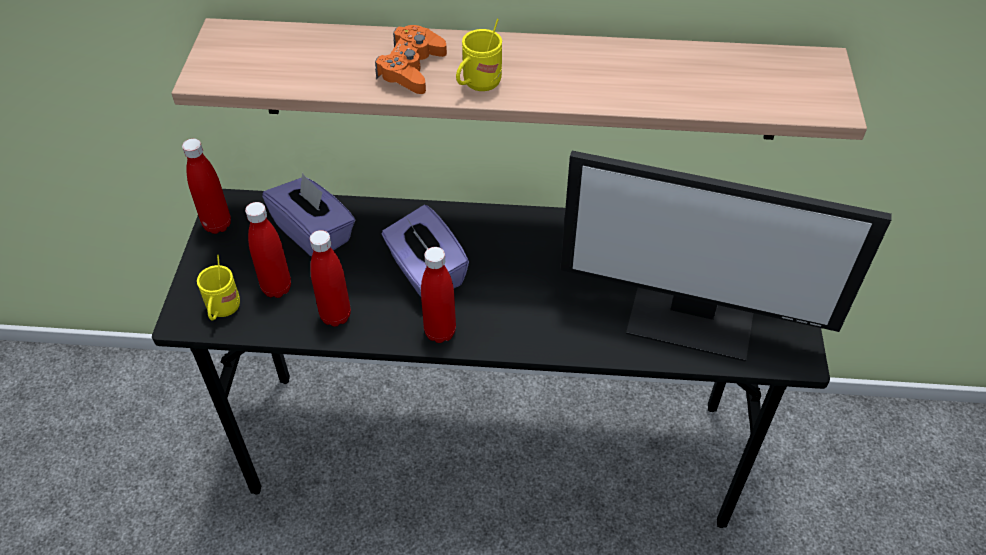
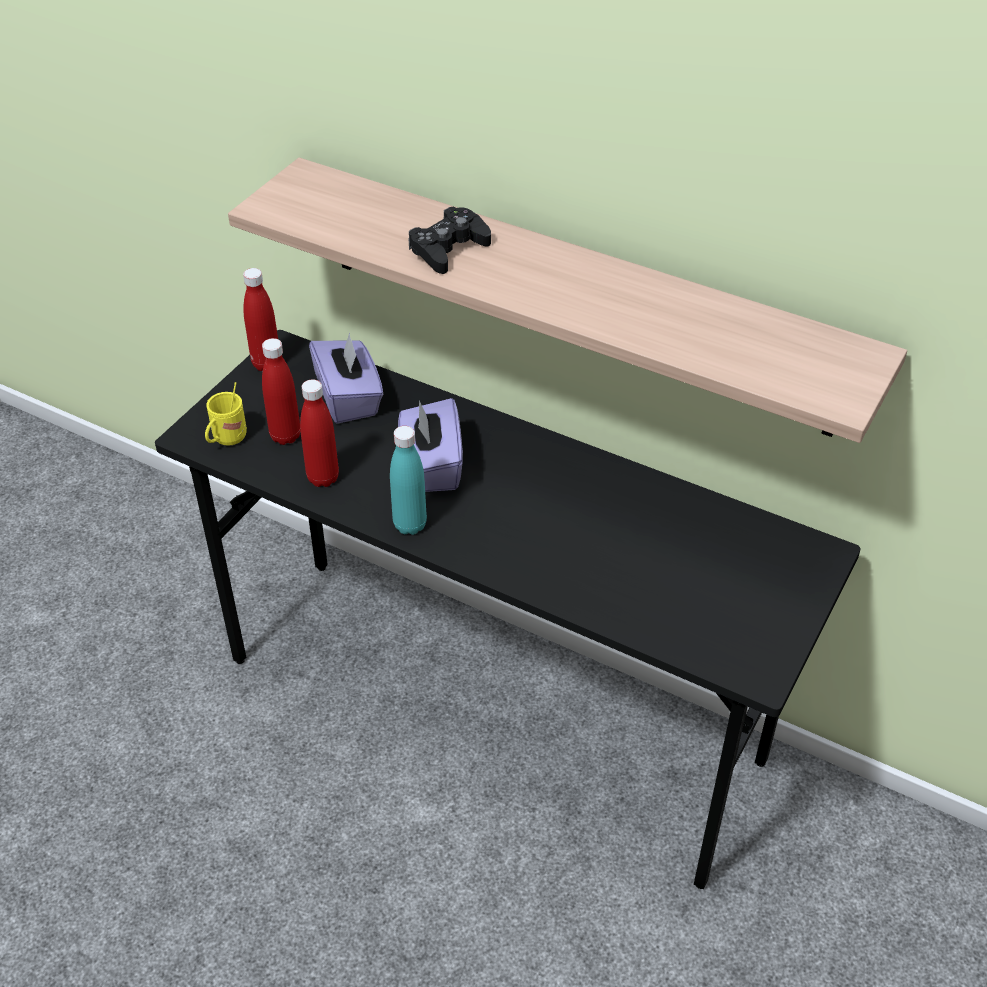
camera: 25 degrees right, 5 degrees down
(411, 68) = (448, 248): orange game controller -> black game controller
(440, 332) = (410, 525): red bottle -> turquoise bottle
(478, 85) = (498, 281): yellow mug -> none
(692, 318) = (671, 598): monitor -> none

